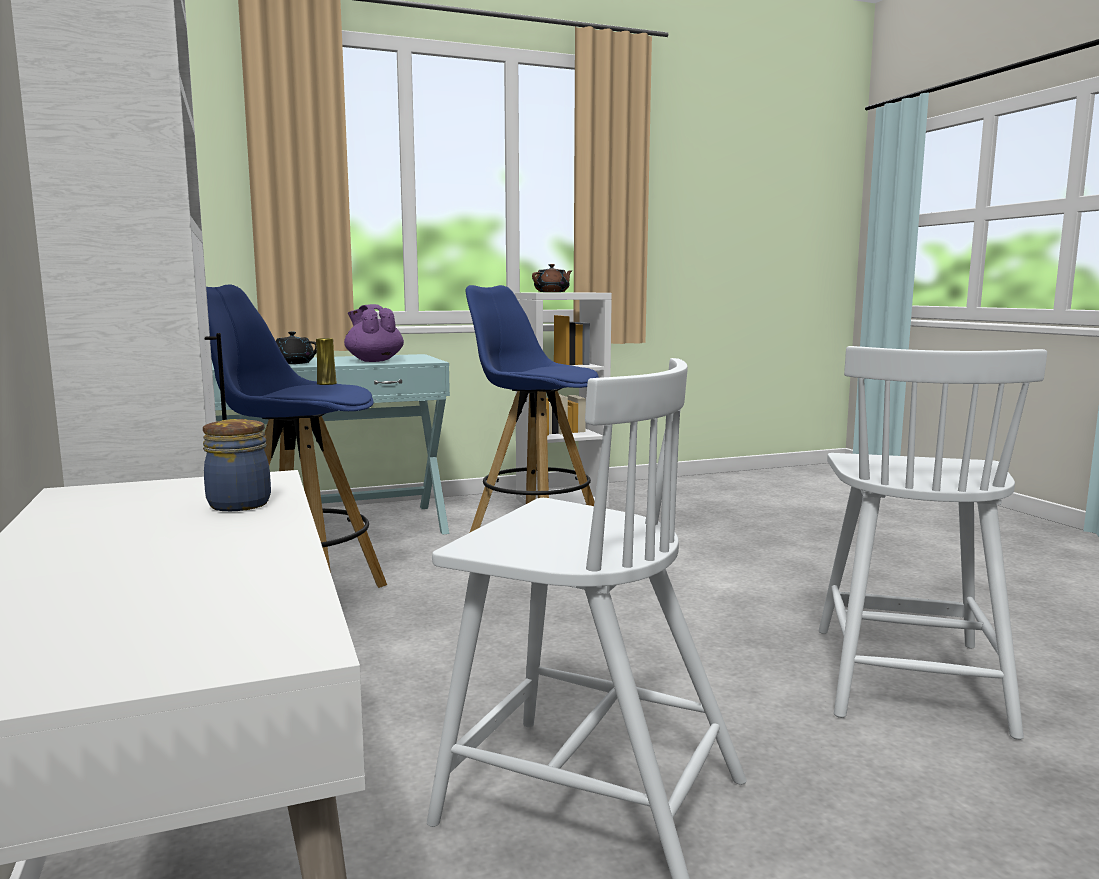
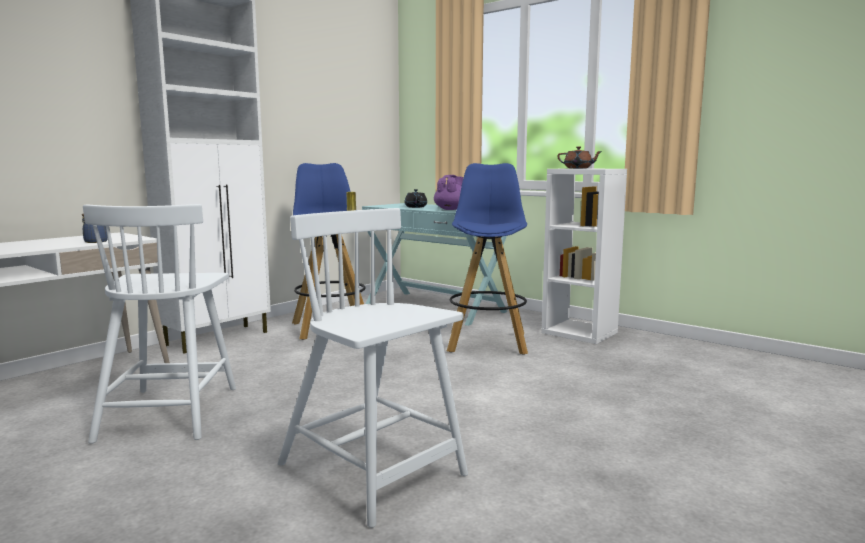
camera: 60 degrees right, 0 degrees up
(907, 676) = (373, 471): white chair -> white chair turned 60 degrees clockwise

